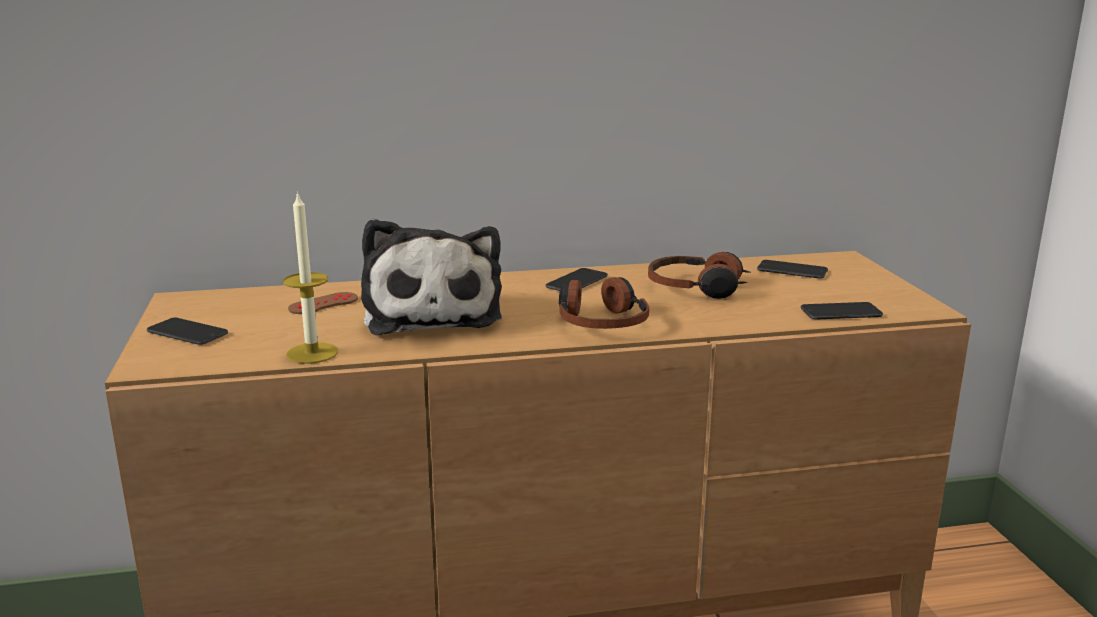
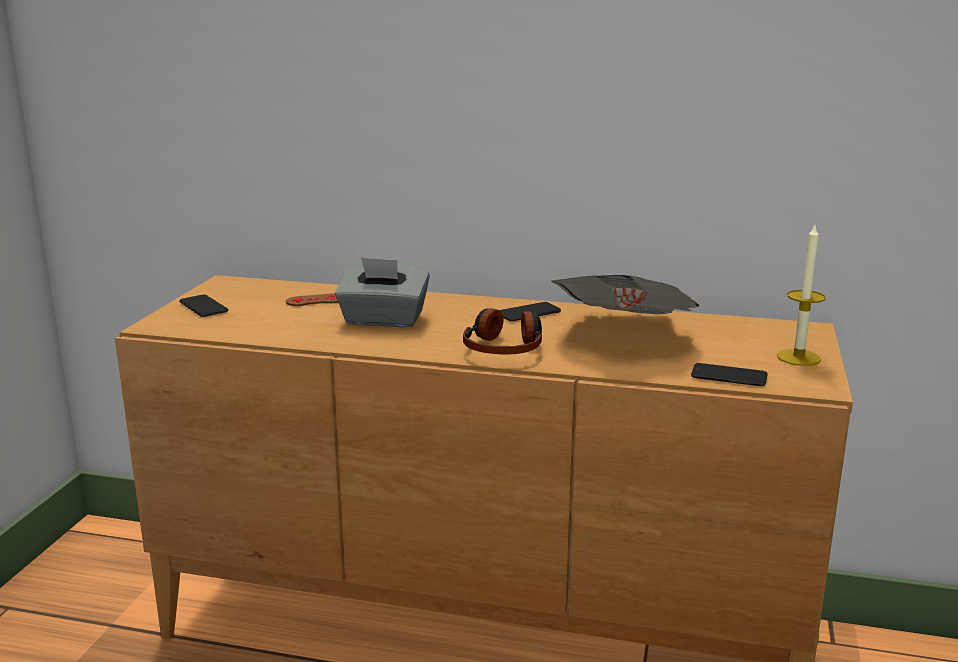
camera: 25 degrees right, 0 degrees up
(312, 353) = (265, 335): candle -> candle (798, 357)
(432, 313) = (383, 320): plush toy -> grey tissue box
(697, 288) = (625, 334): headphones -> newspaper
(792, 270) = (738, 332): phone -> none

